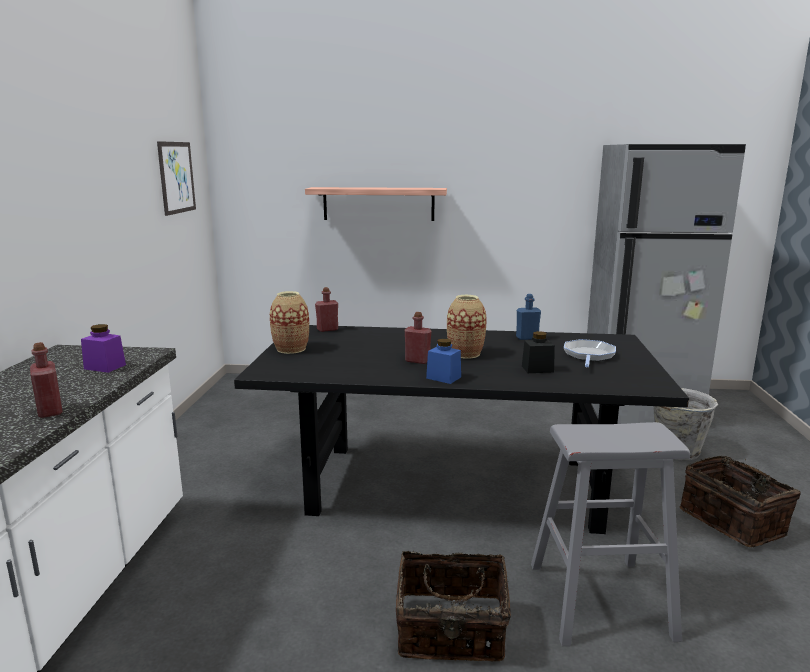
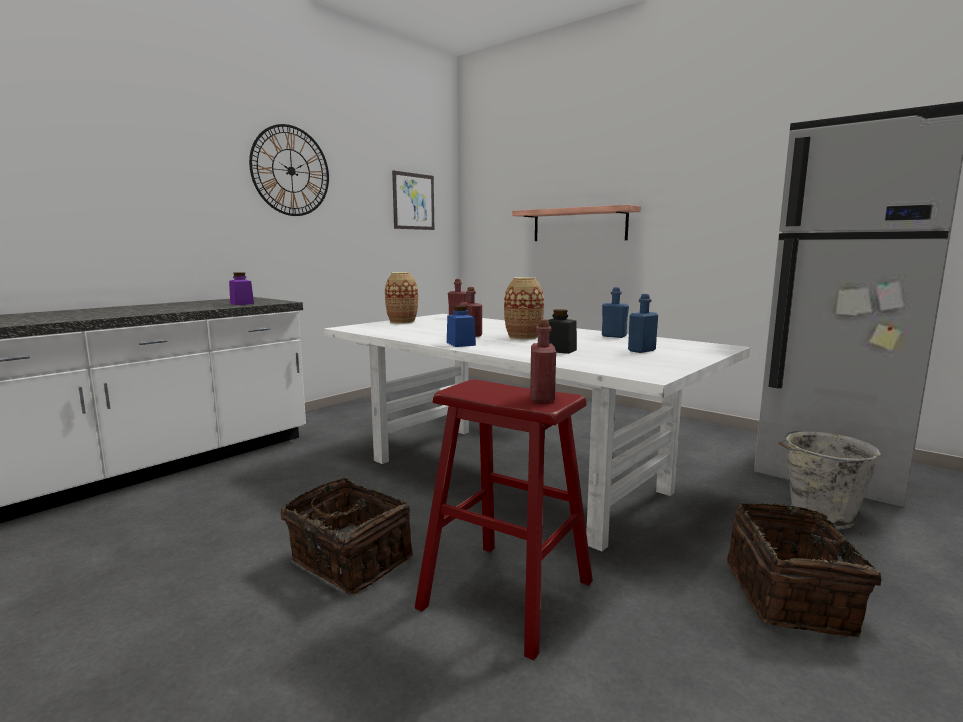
camera: 35 degrees right, 5 degrees down
(50, 411) = (161, 311): red bottle -> red bottle (542, 397)
(71, 159) = (291, 171): none -> wall clock
(451, 486) = (511, 475): black dining table -> white dining table
(588, 355) = (641, 350): frying pan -> blue bottle
(599, 600) = (506, 594): grey stool -> red stool

